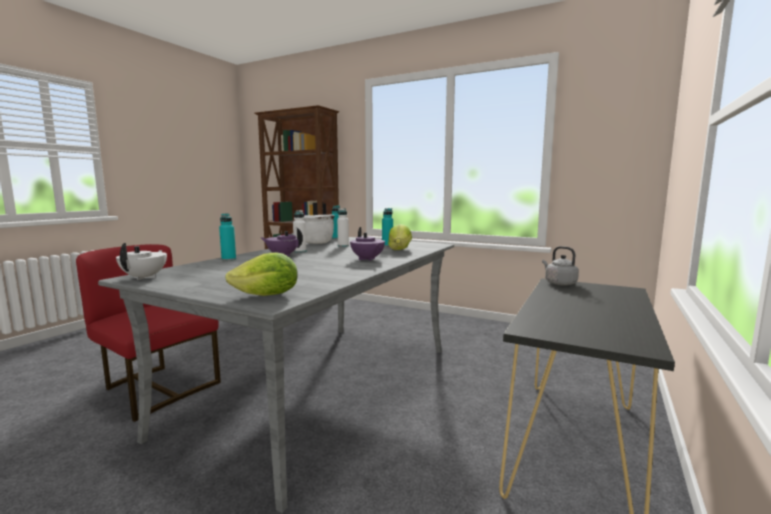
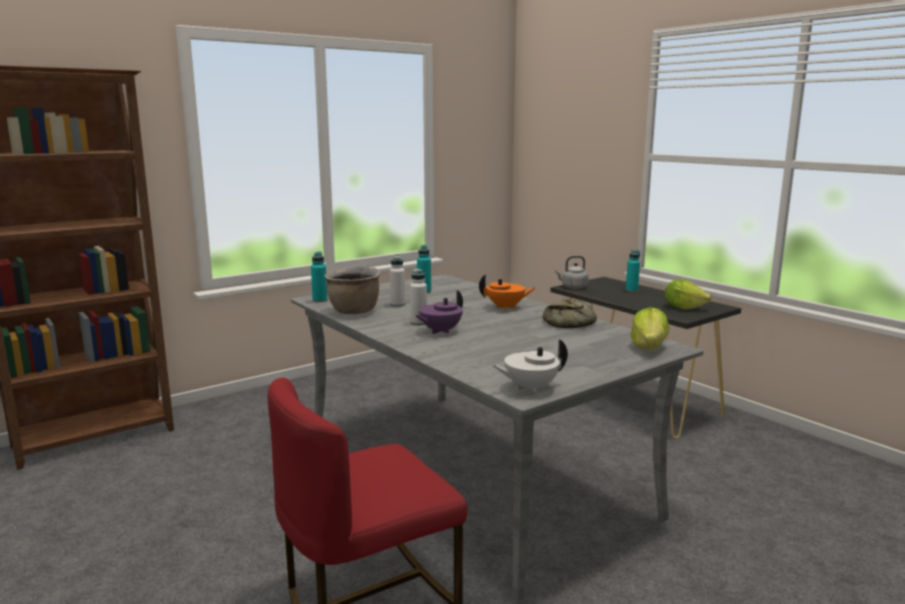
camera: 65 degrees left, 5 degrees up
(145, 277) = (530, 387): white teapot -> white teapot turned 45 degrees counterclockwise
(228, 259) = (441, 353): turquoise bottle -> turquoise bottle (631, 290)
(316, 243) = (354, 312): white cooking pot -> brown cooking pot
(336, 273) = (570, 323): none -> bread
(367, 259) = (506, 307): purple teapot -> orange teapot
(400, 250) = (460, 292): lettuce -> lettuce (683, 307)

